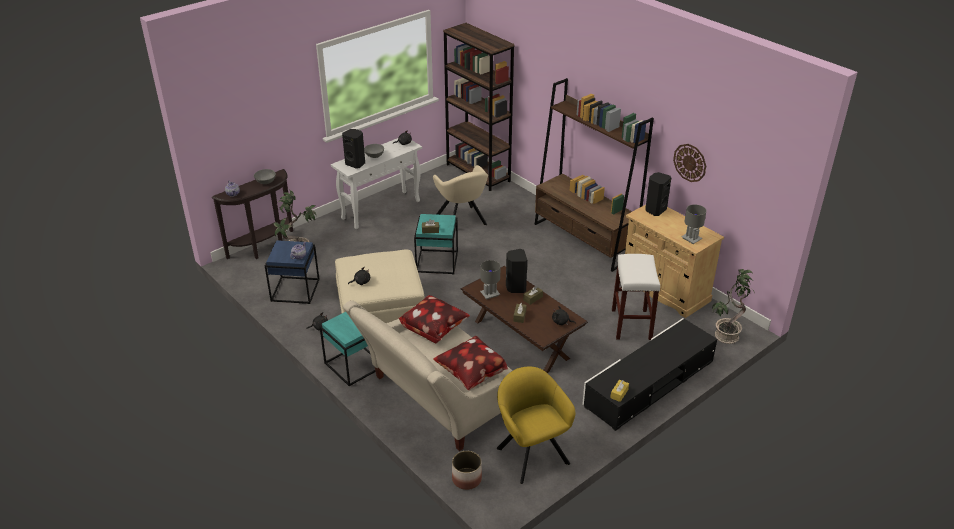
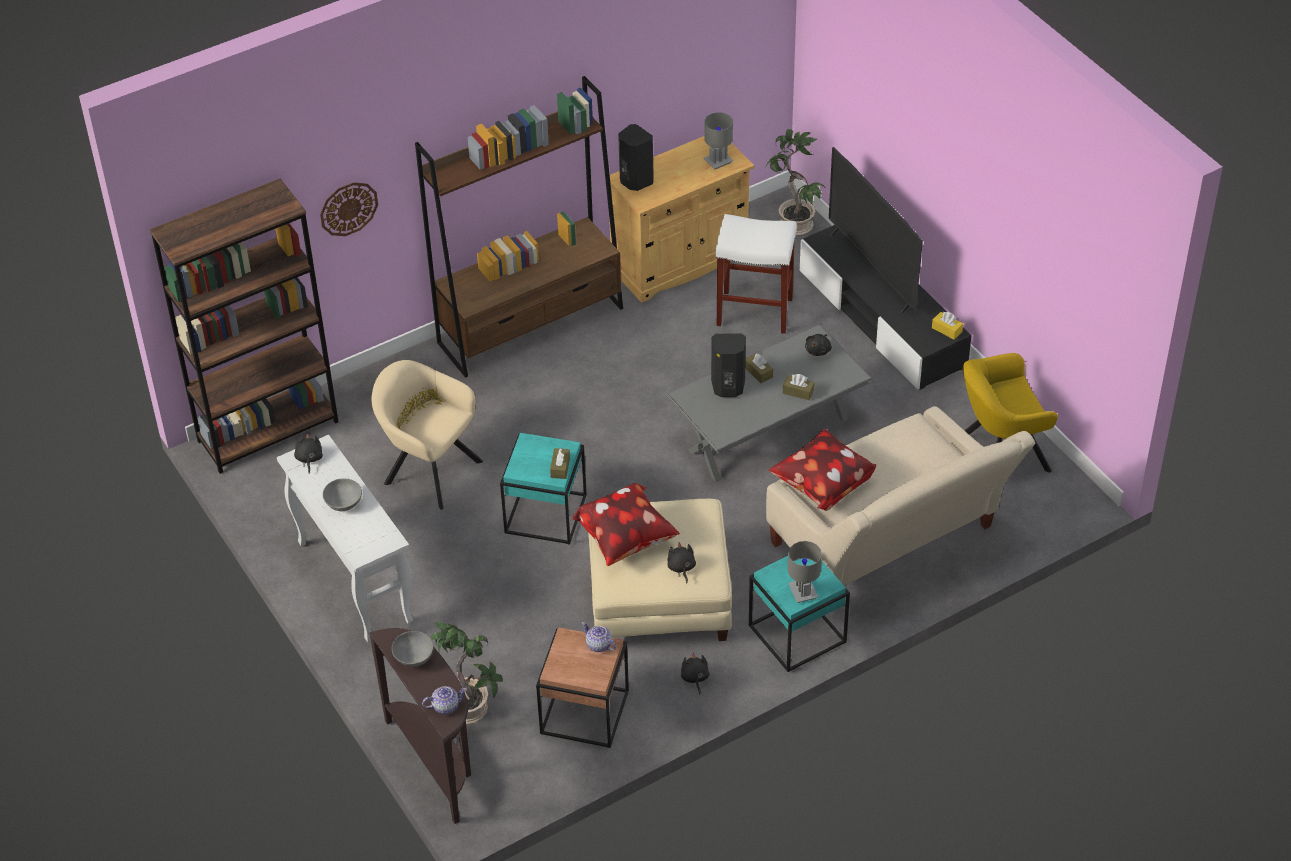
camera: 80 degrees left, 10 degrees up
(295, 290) = (583, 713): blue side table -> brown side table
(356, 164) = (366, 531): black speaker -> none
(462, 221) = (428, 470): beige armchair -> beige armchair turned 135 degrees counterclockwise
(466, 479) = (1040, 524): planter -> none
(471, 376) = (929, 454): pillow -> pillow (626, 541)
(490, 294) = (740, 418): grey table lamp -> grey table lamp (803, 592)
(521, 339) = (768, 434): brown coffee table -> grey coffee table
(666, 353) = (872, 270): none -> television
(690, 162) = (642, 87): wall clock -> wall clock (348, 208)

